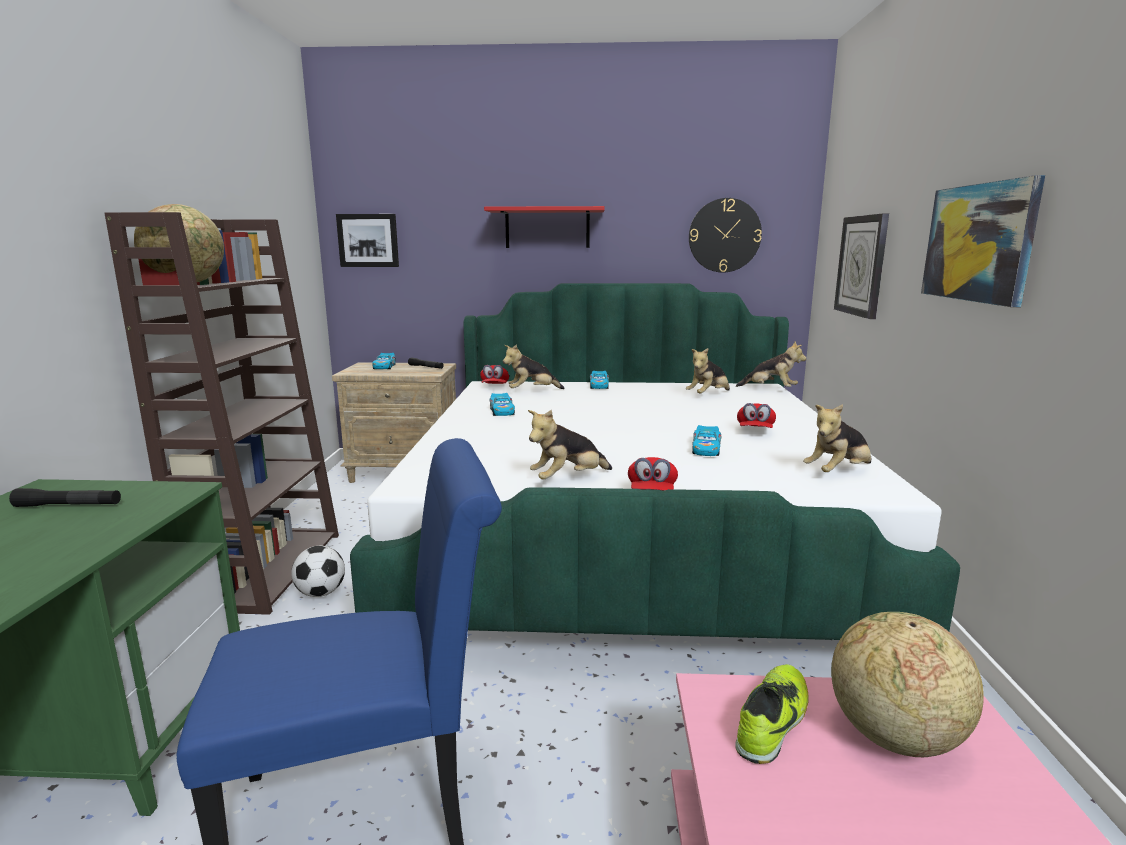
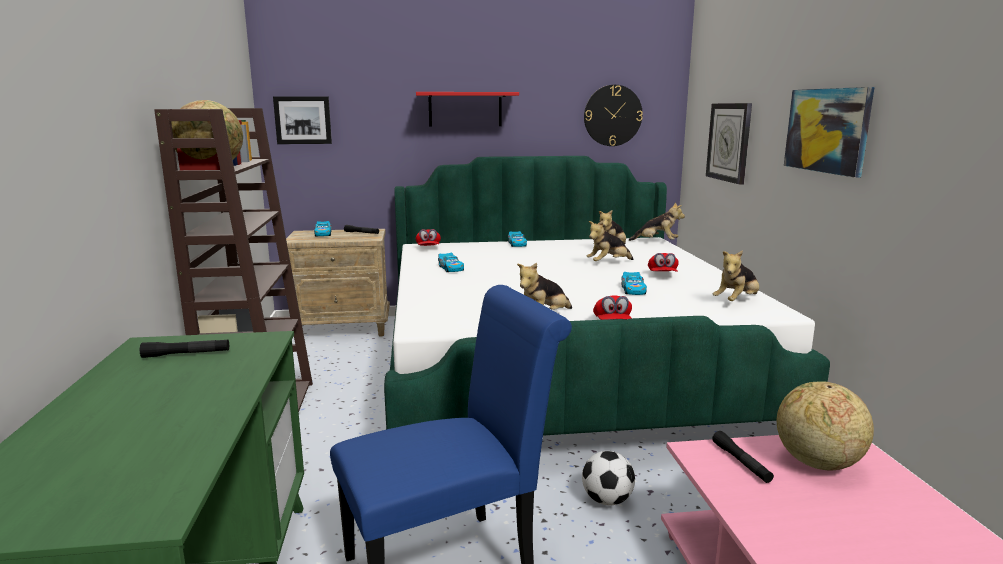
camera: 10 degrees left, 0 degrees up
(321, 593) = (323, 429): football -> football (607, 500)
(532, 391) = (463, 251): plush toy -> plush toy (608, 263)
(773, 721) = (741, 462): shoe -> black flashlight

